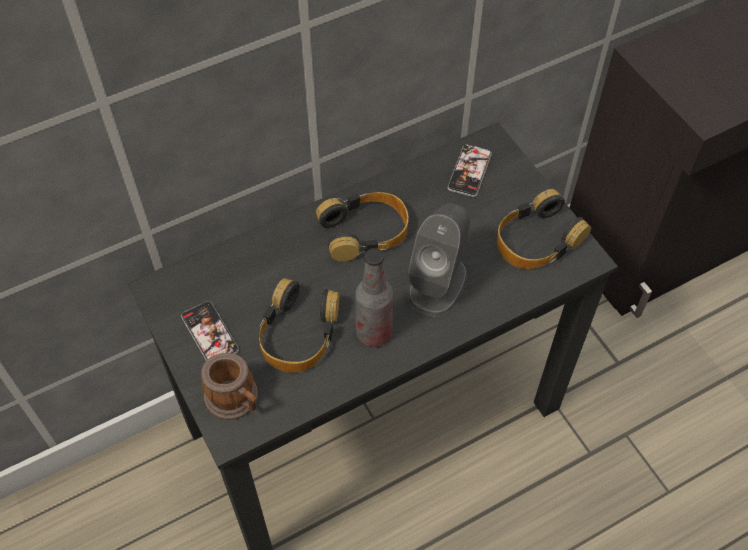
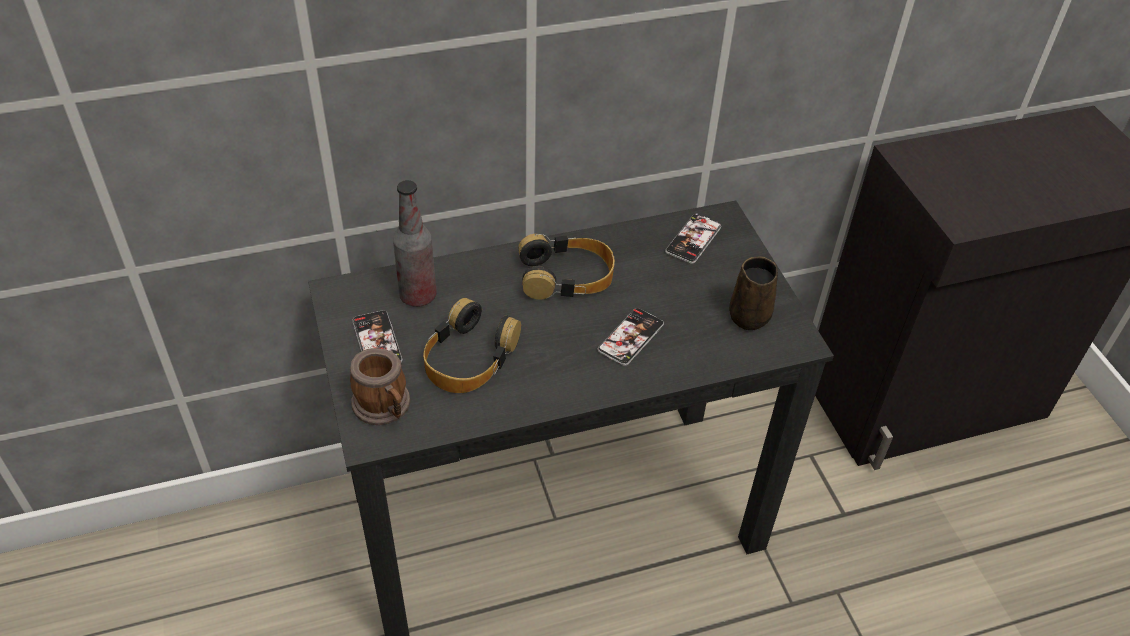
camera: 10 degrees right, 10 degrees down
(374, 333) = (549, 371): bottle -> bottle (418, 296)
(437, 283) = (630, 337): grey speaker -> phone
(537, 240) = (750, 315): headphones -> brown mug

